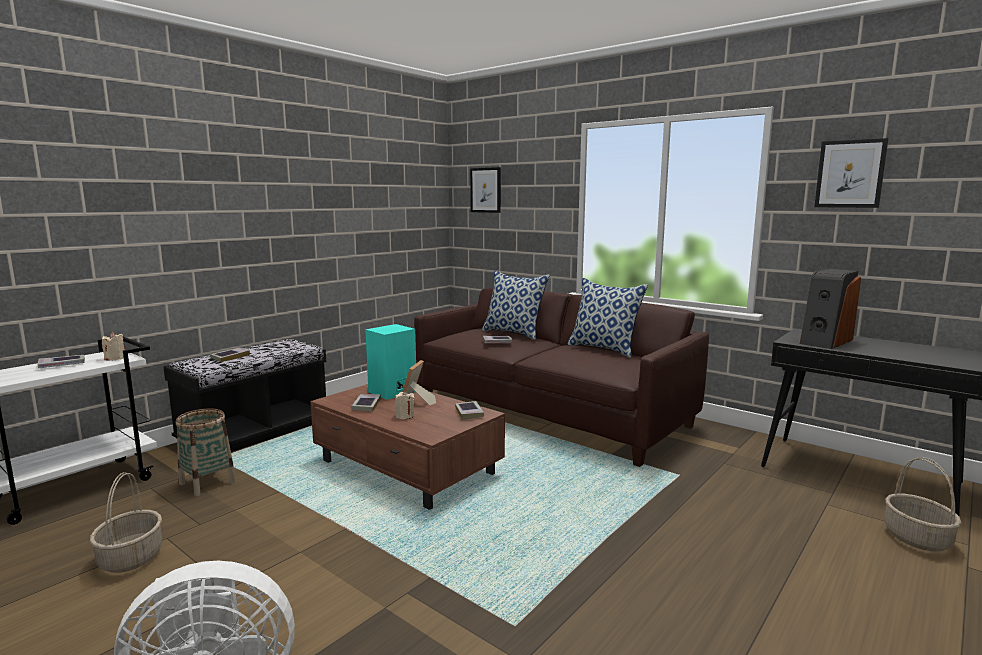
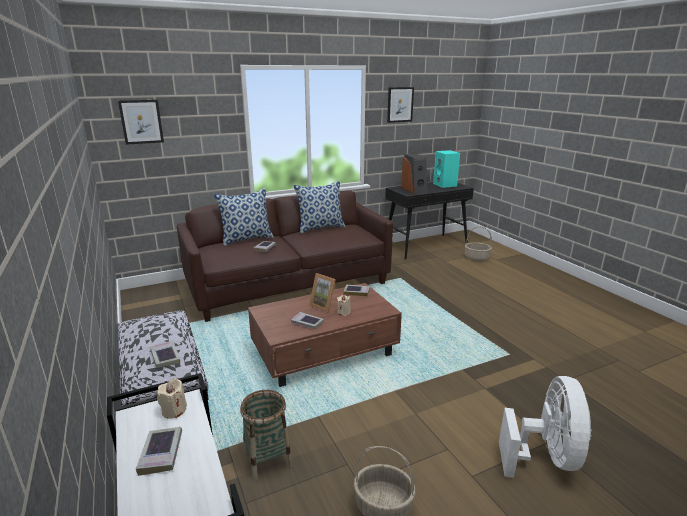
camera: 65 degrees left, 10 degrees up
(392, 392) = (286, 309): turquoise speaker -> turquoise speaker (445, 185)

